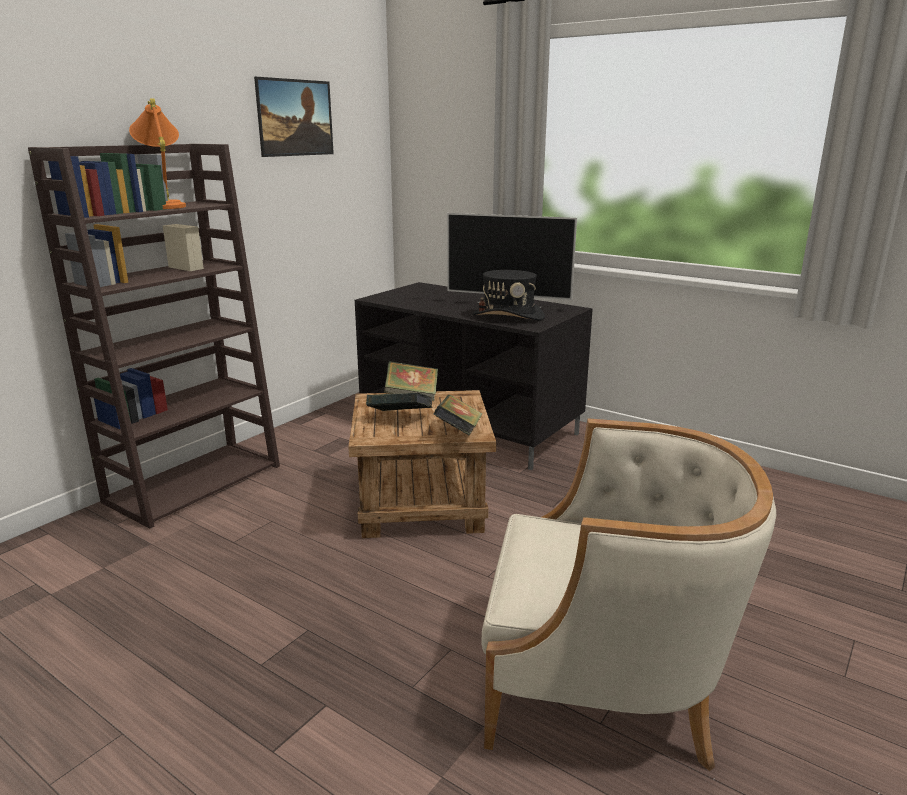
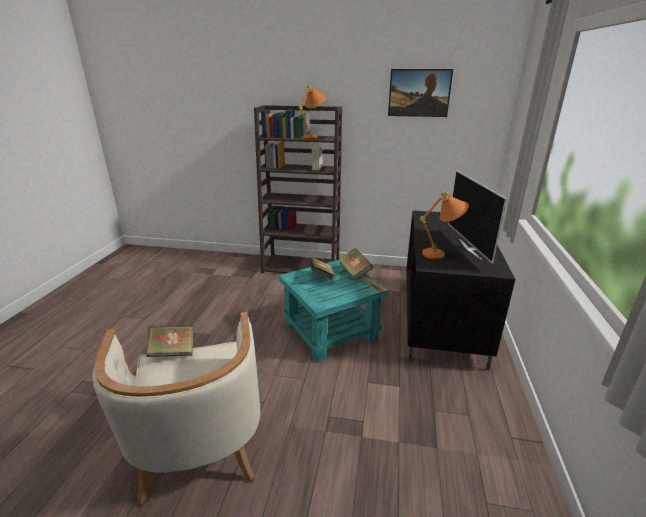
camera: 65 degrees right, 5 degrees up
(422, 503) = (332, 331): brown side table -> turquoise side table
(458, 432) = (317, 298): book -> book (173, 352)
(508, 316) = (441, 254): black hat -> orange table lamp

